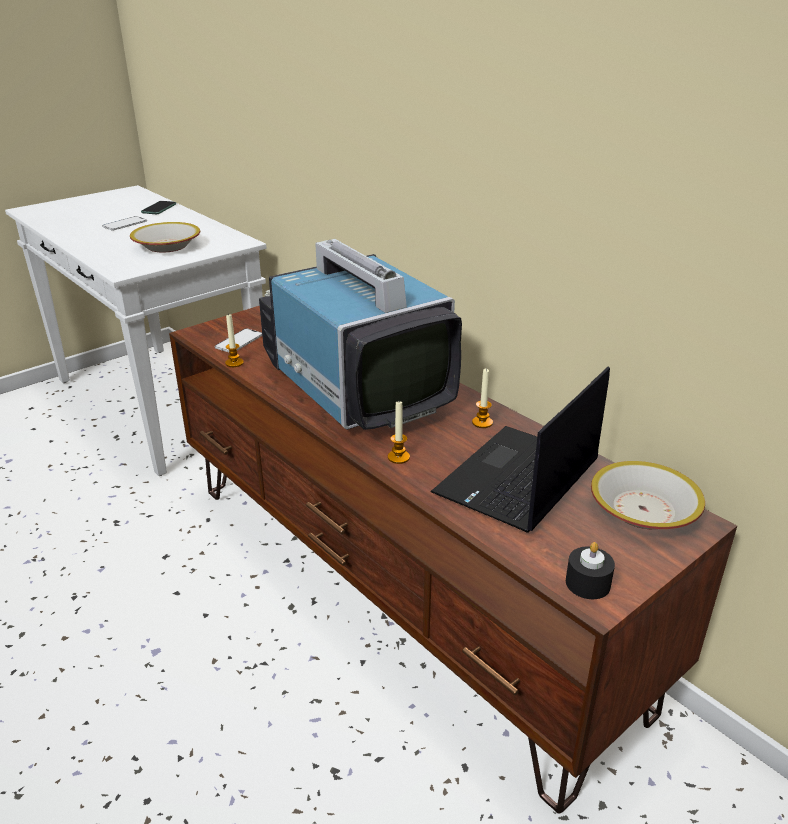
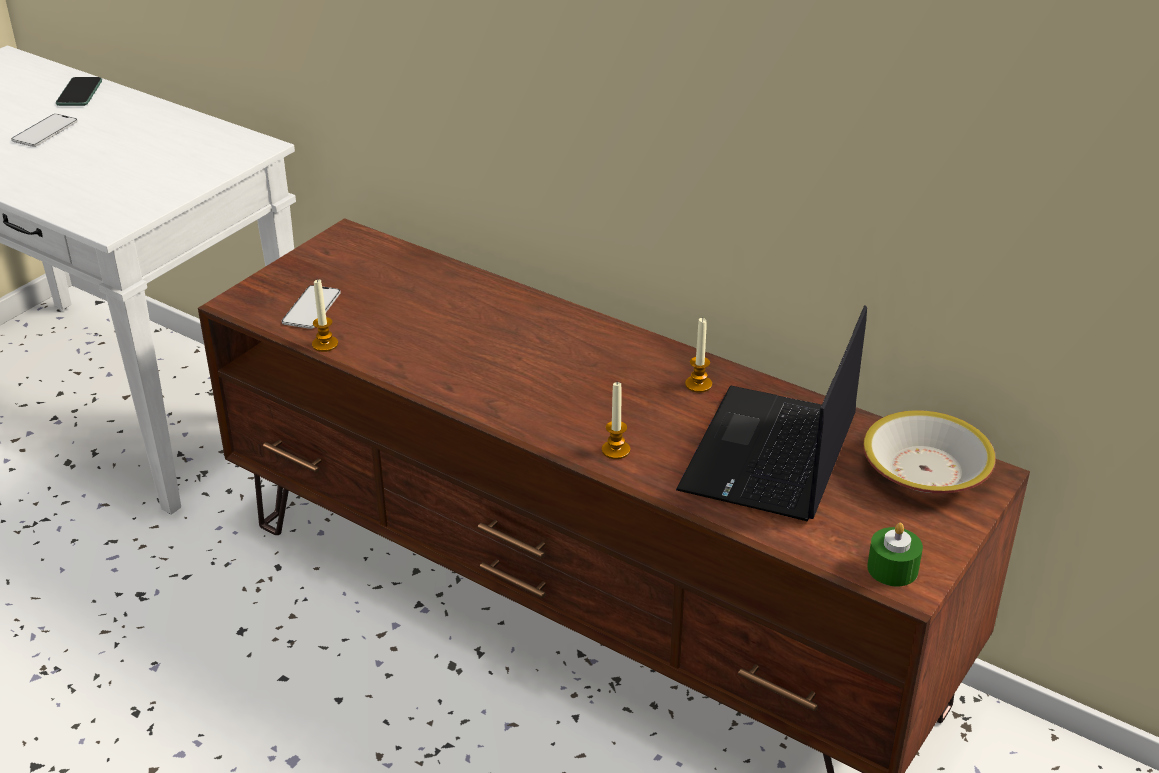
camera: 15 degrees left, 5 degrees up
(167, 246) = (144, 167): bowl -> none
(355, 385) = (510, 355): television -> none
(587, 583) = (892, 569): black candle -> green candle

